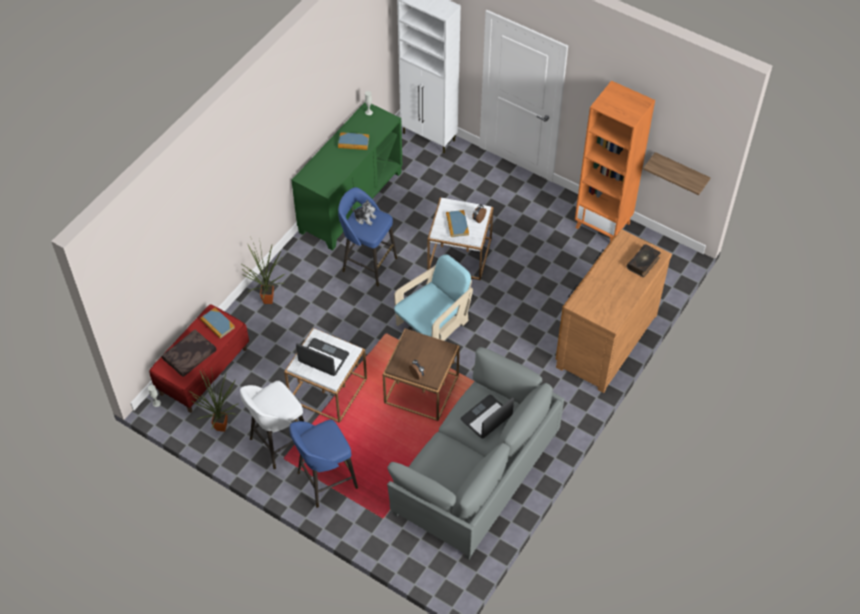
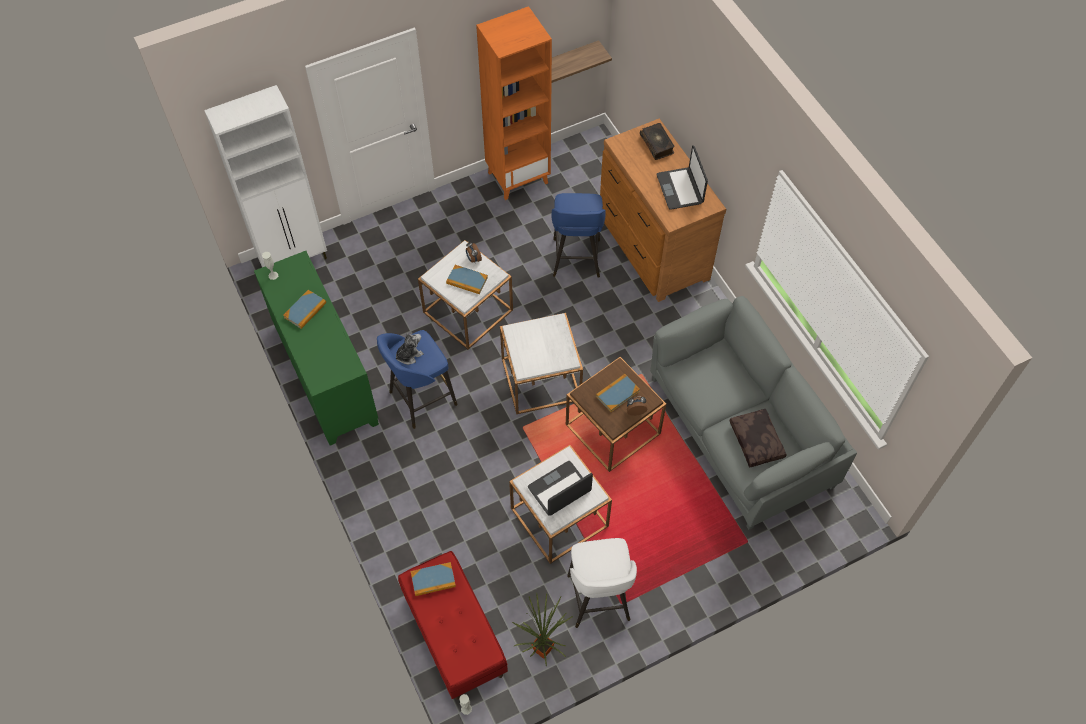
camera: 60 degrees left, 5 degrees up
(190, 357) = (461, 632): brown pillow -> brown pillow (757, 441)
(269, 298) = (399, 519): potted plant -> none
(325, 481) = (673, 575): blue stool -> blue stool (576, 259)
(424, 357) = (617, 393): none -> book
(433, 325) = (541, 379): turquoise armchair -> white side table
(486, 418) = (719, 377): laptop -> laptop (680, 189)

